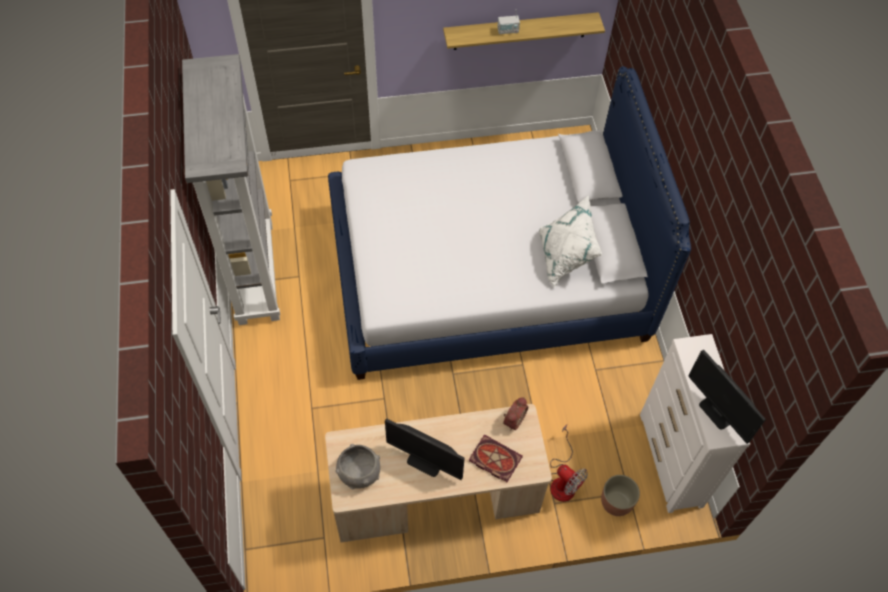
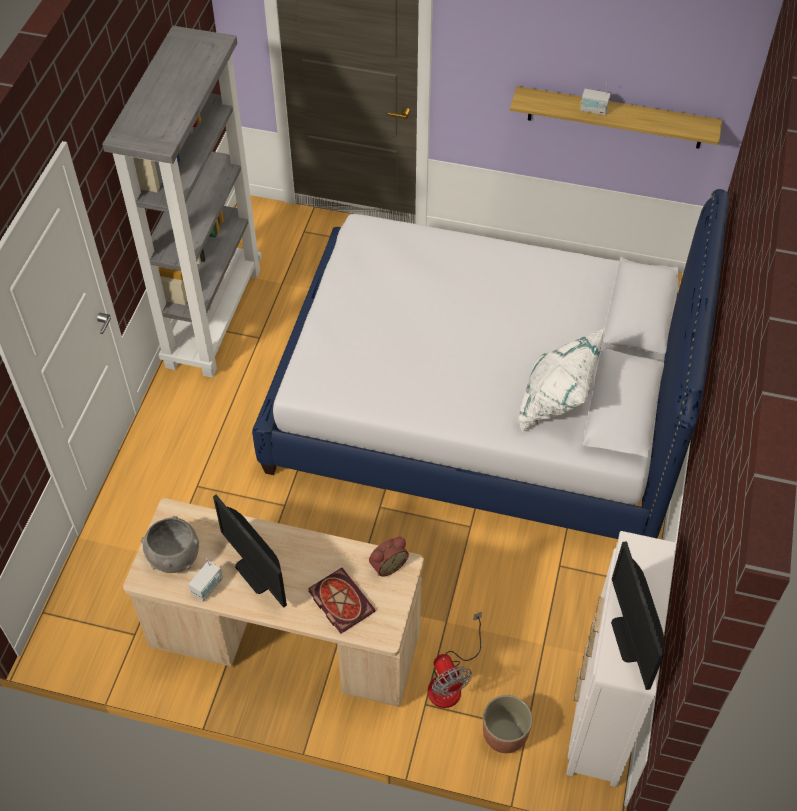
camera: 25 degrees right, 5 degrees down
(395, 486) = (207, 587): none -> radio

